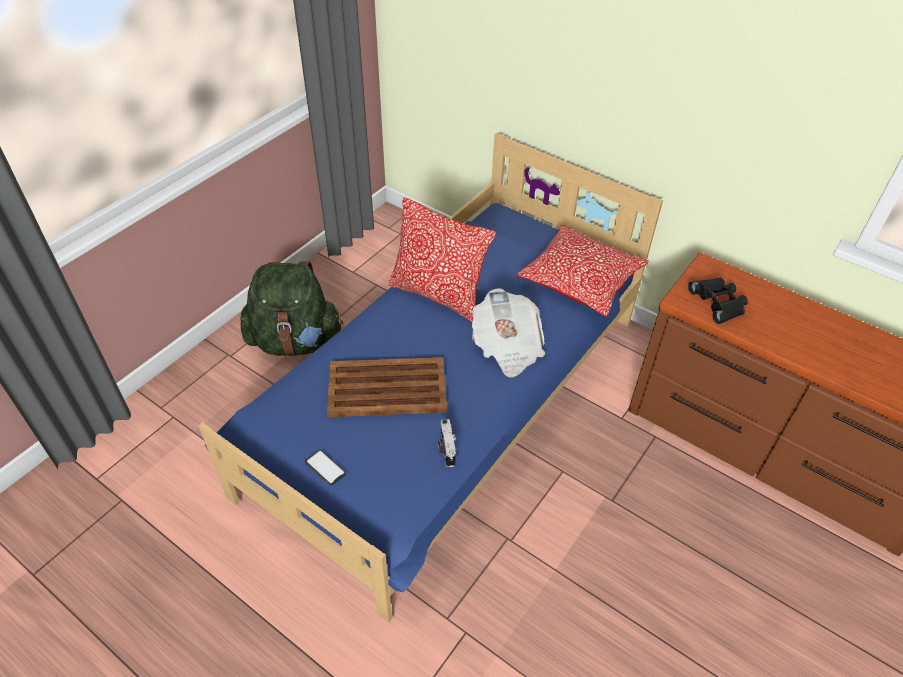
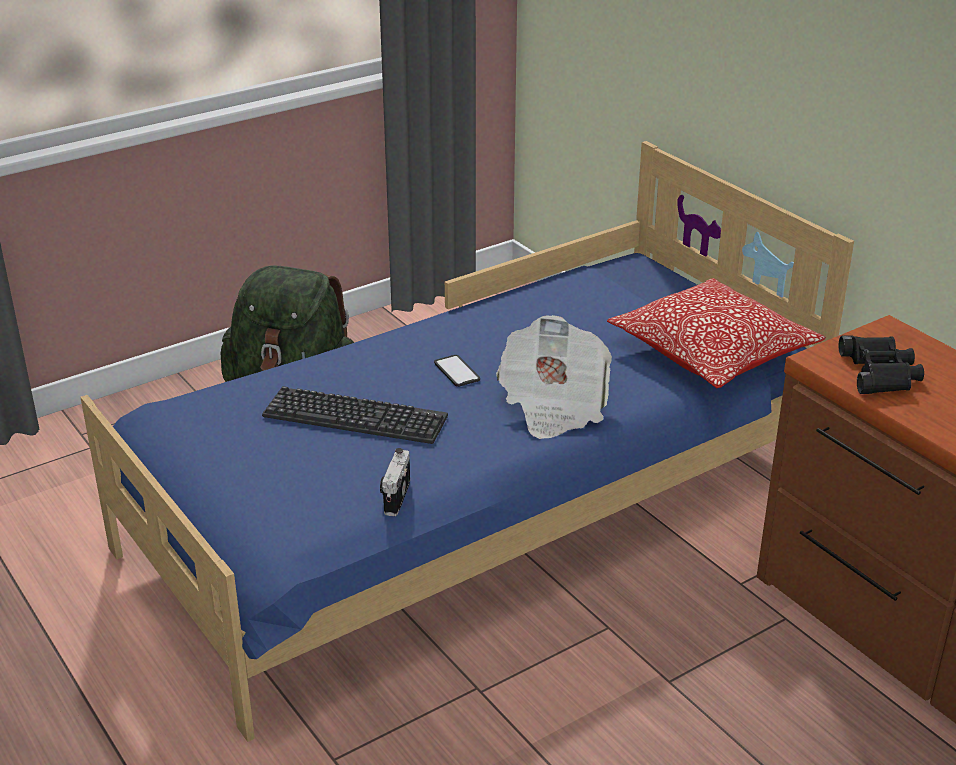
camera: 20 degrees right, 15 degrees down
(325, 467) = (218, 480): phone -> phone (457, 371)
(388, 388) = (355, 417): brown tray -> keyboard
(438, 295) = (488, 333): pillow -> none

